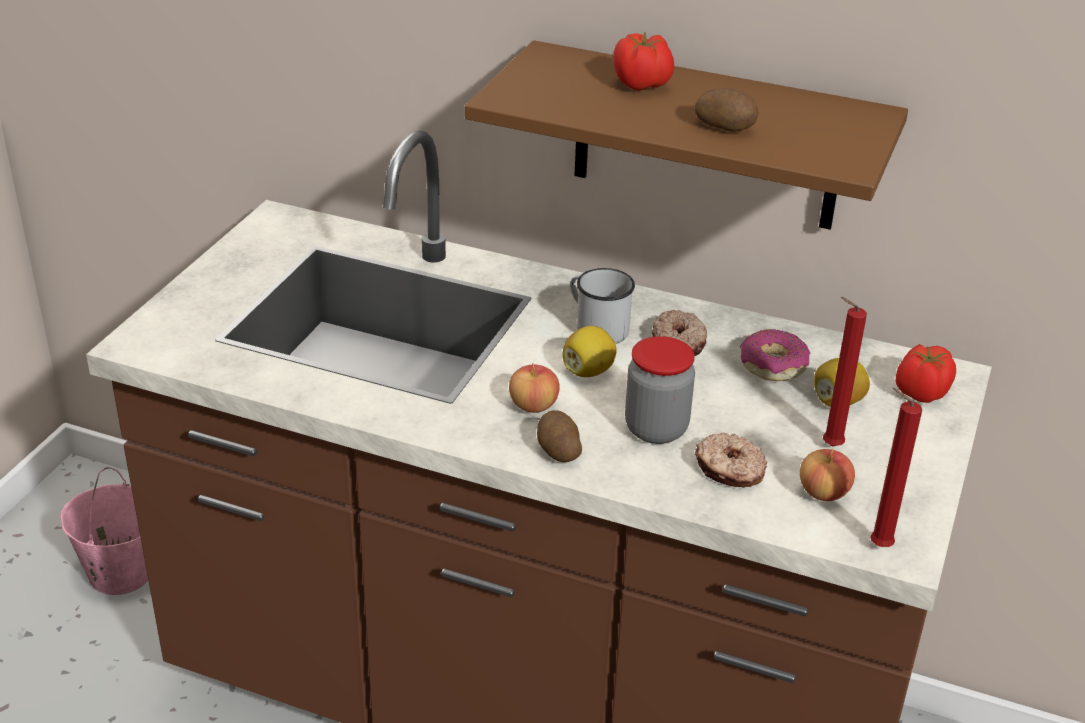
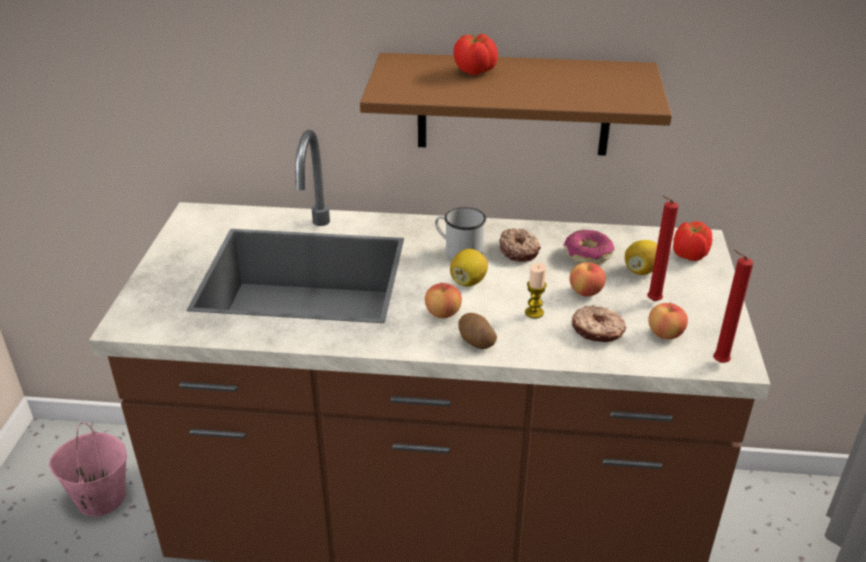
camera: 15 degrees left, 0 degrees up
(656, 429) = (534, 312): jar -> candle
(725, 126) = (549, 90): potato -> none
(742, 415) = (585, 291): none -> apple

